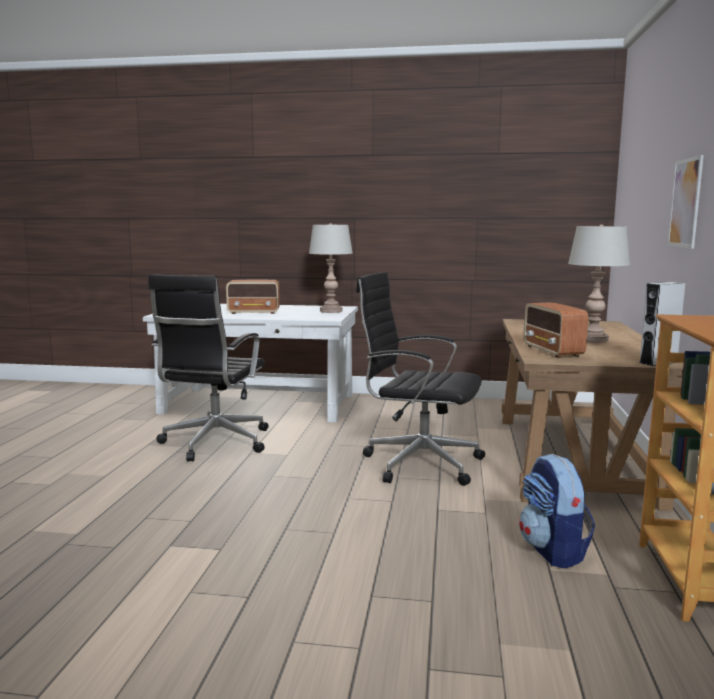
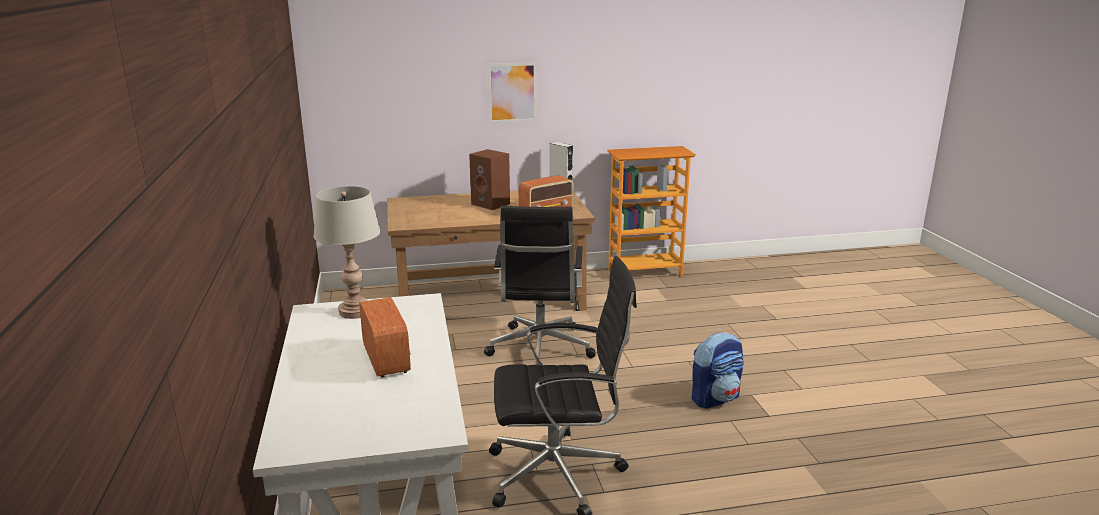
camera: 110 degrees left, 10 degrees up
(553, 551) = (645, 300): backpack -> backpack (715, 398)
(593, 340) = (491, 204): grey table lamp -> brown speaker

